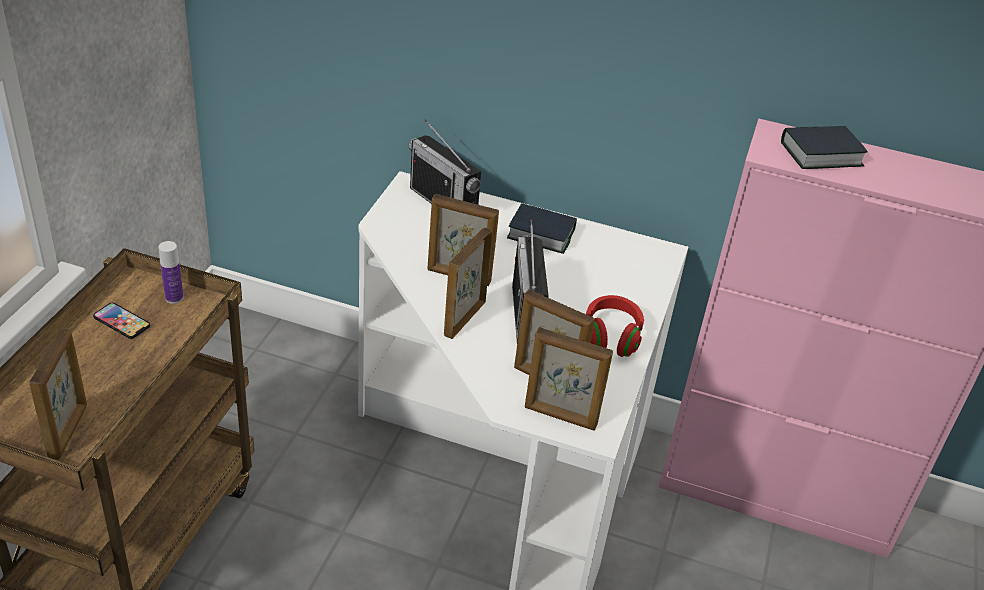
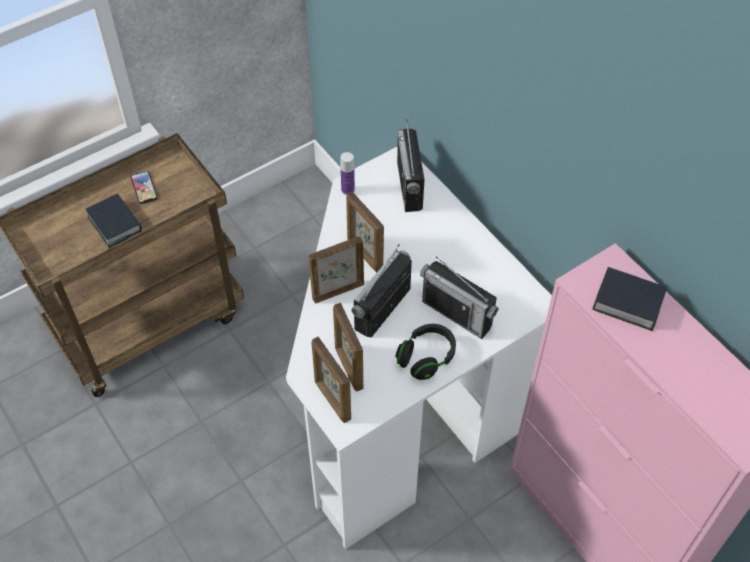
camera: 40 degrees right, 15 degrees up
(69, 431) = (61, 253): picture frame -> none
(174, 297) = (186, 183): bottle -> bottle (348, 190)
(541, 234) = (457, 245): book -> book (115, 224)
(600, 289) = (457, 314): none -> radio
(611, 337) = (426, 357): red headphones -> black headphones

